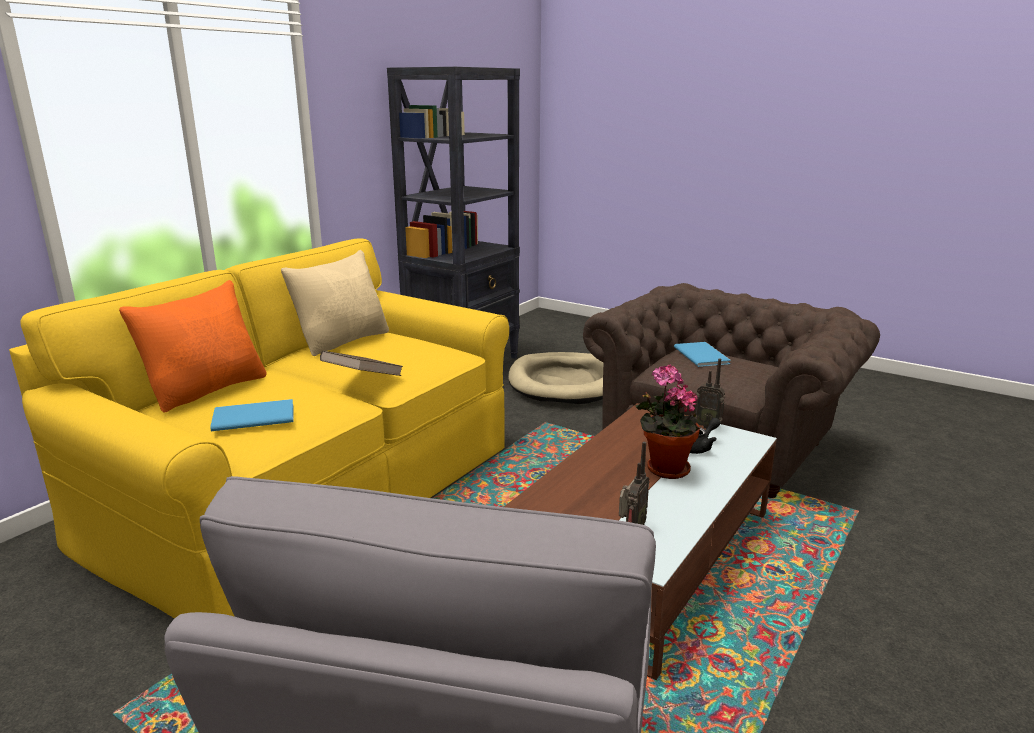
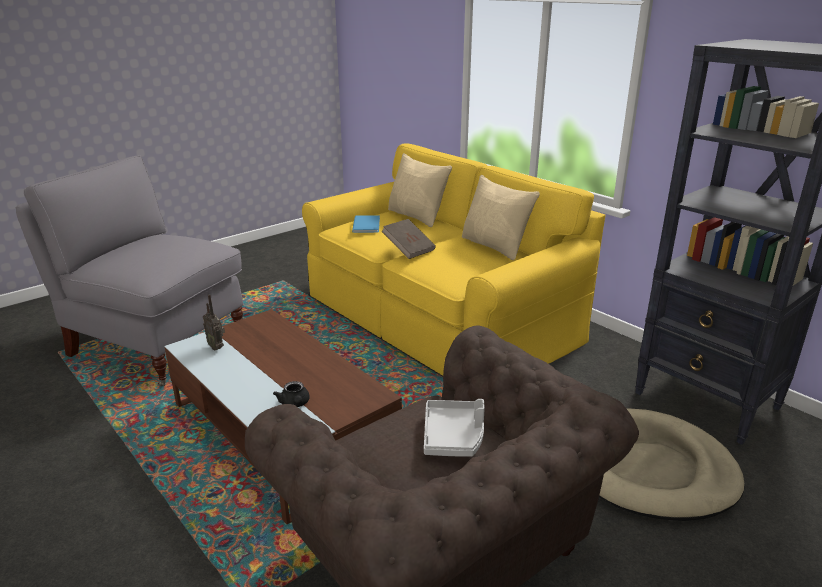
camera: 105 degrees right, 5 degrees up
(208, 390) = (417, 216): orange pillow -> beige pillow
(664, 469) = (275, 378): potted plant -> none
(702, 355) = (454, 436): blue book -> grey tray
(706, 426) = (329, 422): radio -> none

